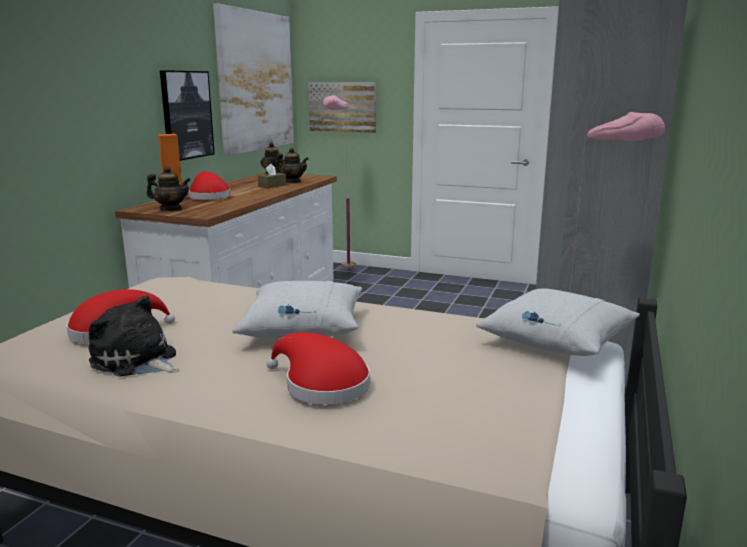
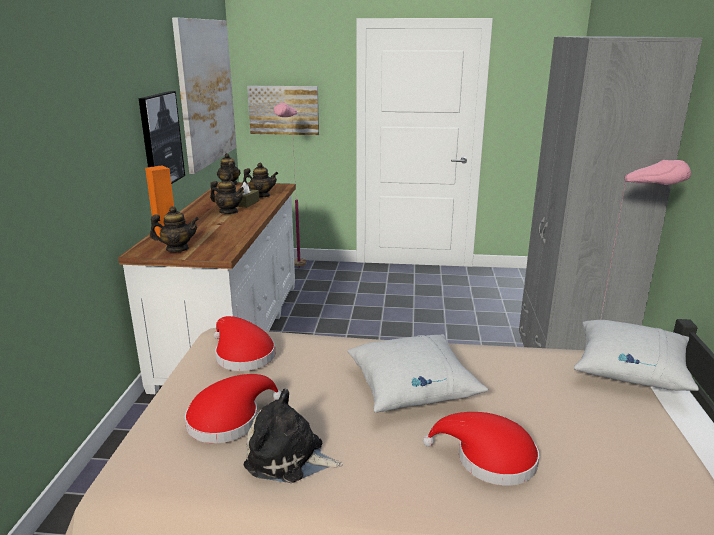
camera: 15 degrees left, 5 degrees up
(208, 197) = (198, 226): red hat -> red hat (242, 355)
(248, 190) = (228, 212): none -> teapot

